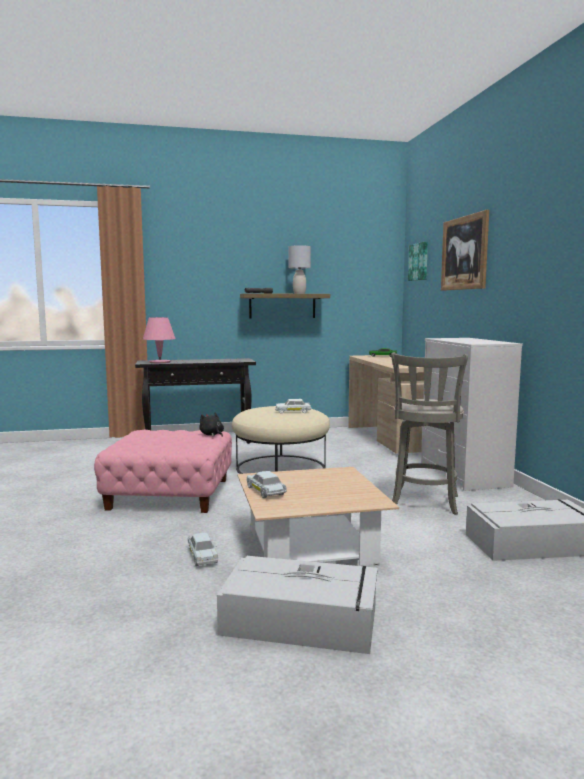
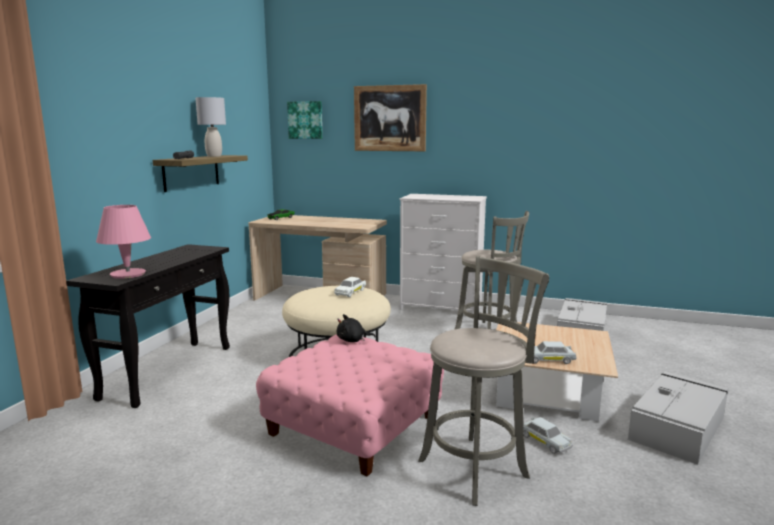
camera: 60 degrees left, 5 degrees up
(139, 538) = (477, 466): none -> grey stool
(202, 556) = (544, 441): white toy car -> white toy car turned 45 degrees clockwise

